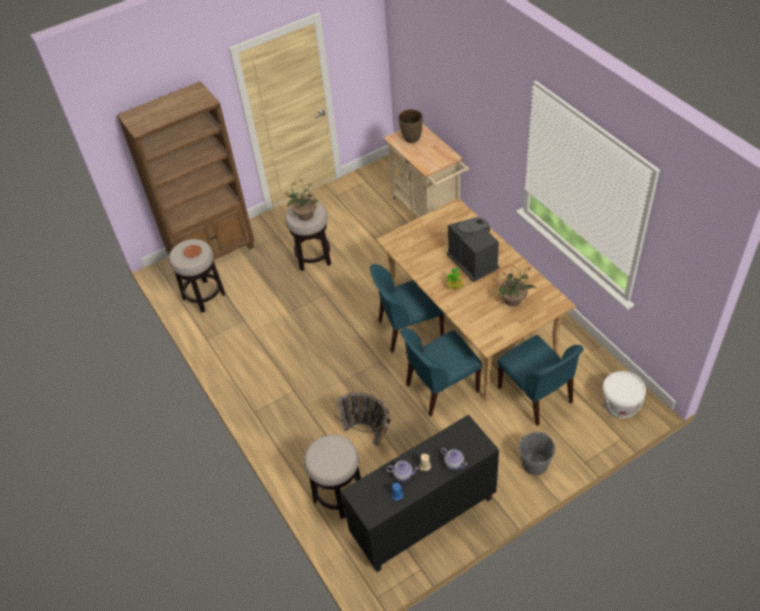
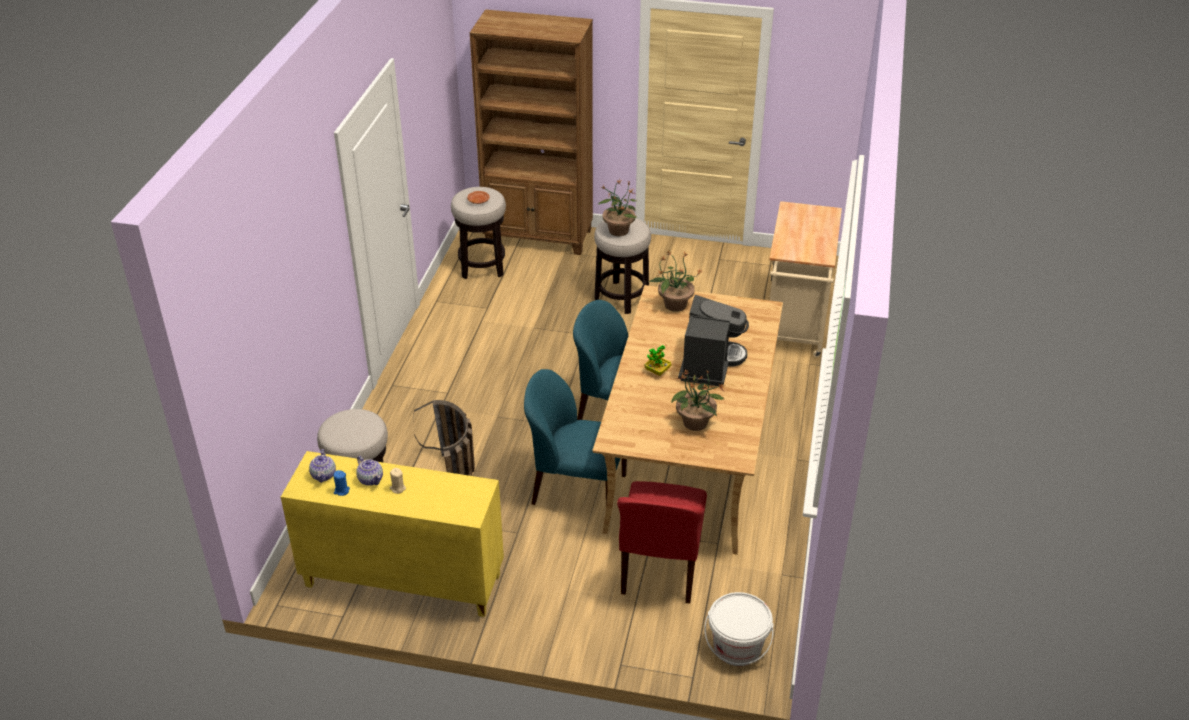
camera: 40 degrees right, 10 degrees down
(408, 239) = (674, 305): none -> potted plant
(411, 138) = (807, 218): brown vase -> none
(423, 520) = (401, 581): black cabinet -> yellow cabinet
(454, 463) = (425, 506): teapot -> teapot (324, 475)
(535, 464) = (569, 624): grey bucket -> none
(536, 396) = (660, 568): blue chair -> red chair

